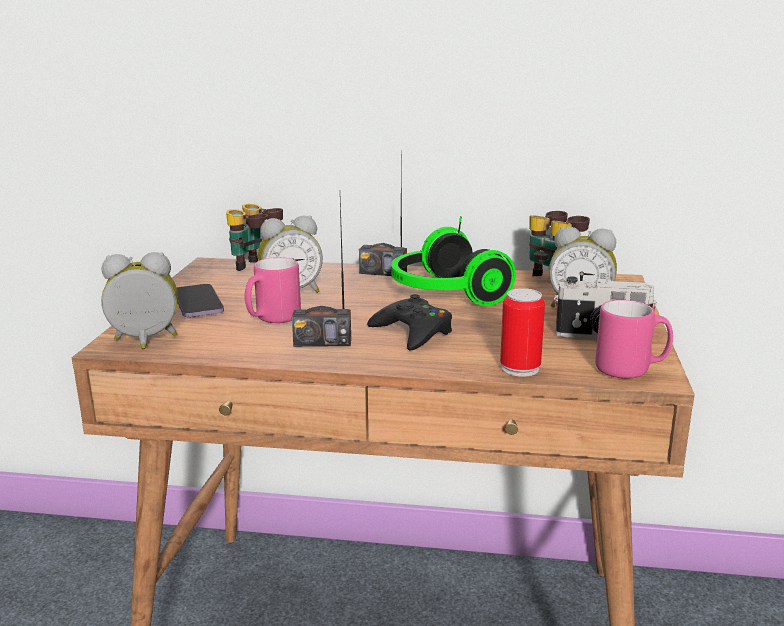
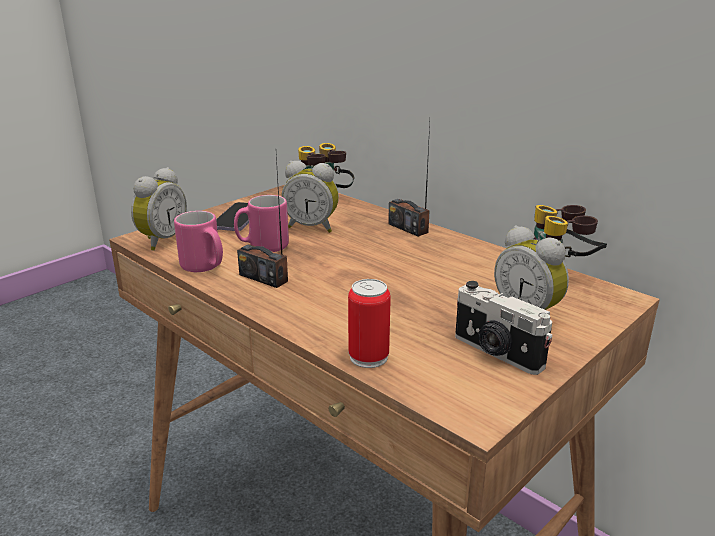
camera: 35 degrees right, 5 degrees up
(145, 342) = (161, 241): alarm clock -> alarm clock turned 90 degrees clockwise
(412, 332) = (340, 291): black game controller -> none
(443, 294) = (424, 262): headphones -> none
(631, 370) = (464, 399): pink mug -> pink mug (205, 268)

